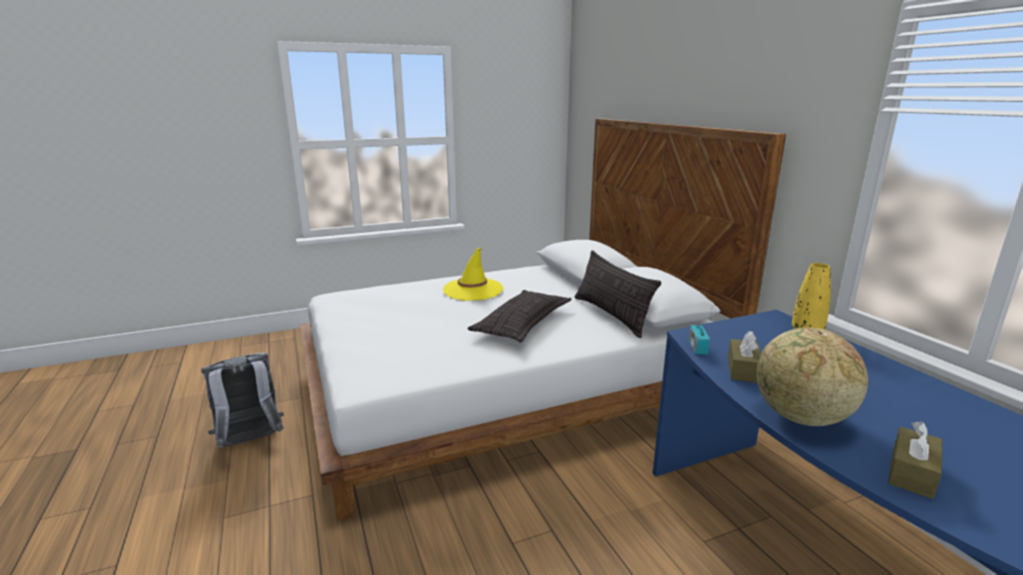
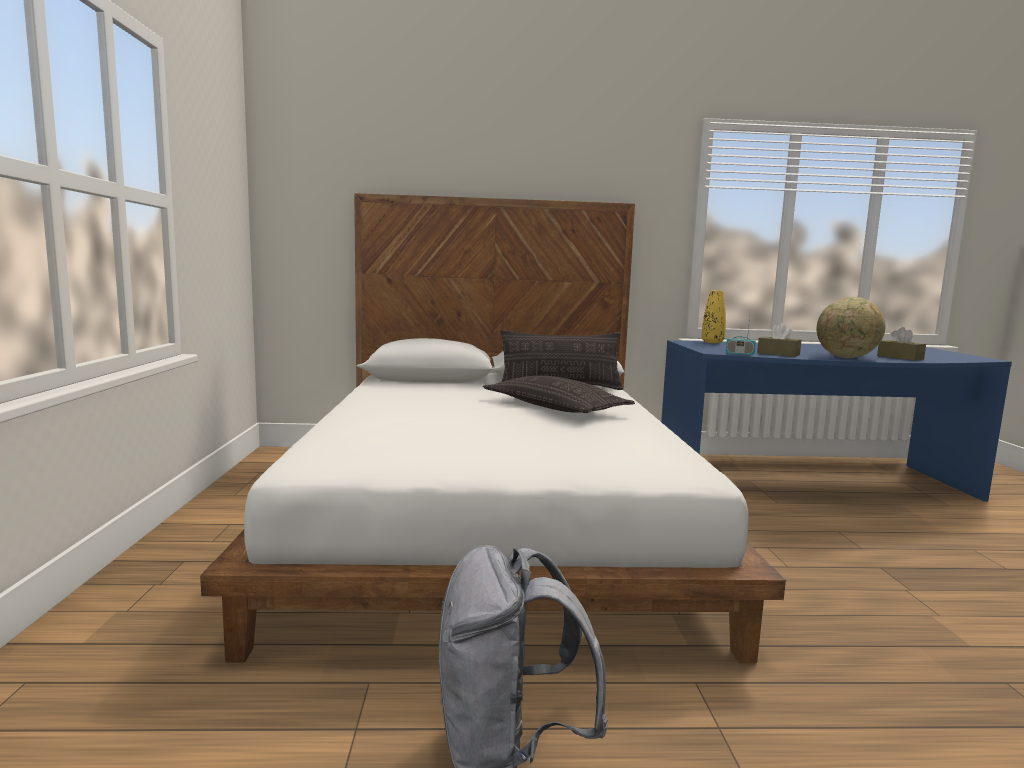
camera: 70 degrees left, 10 degrees down
(473, 289) = (423, 405): yellow hat -> none

